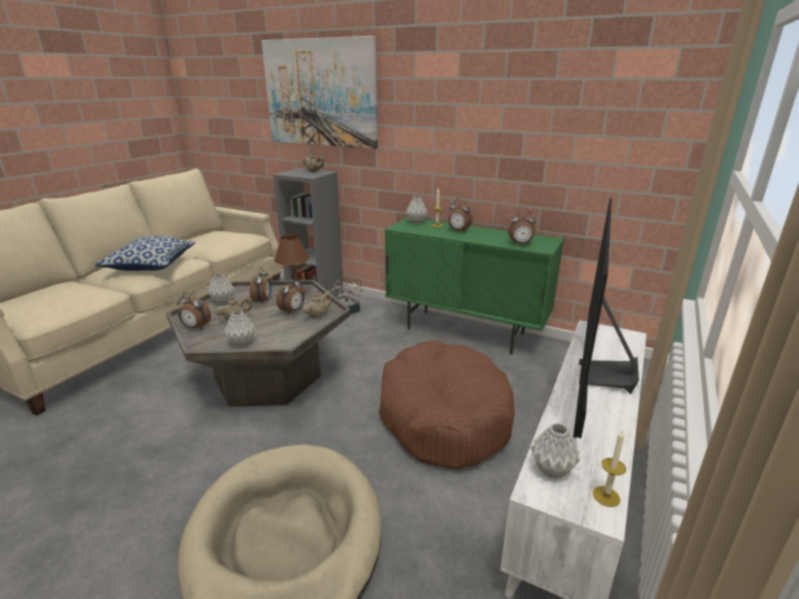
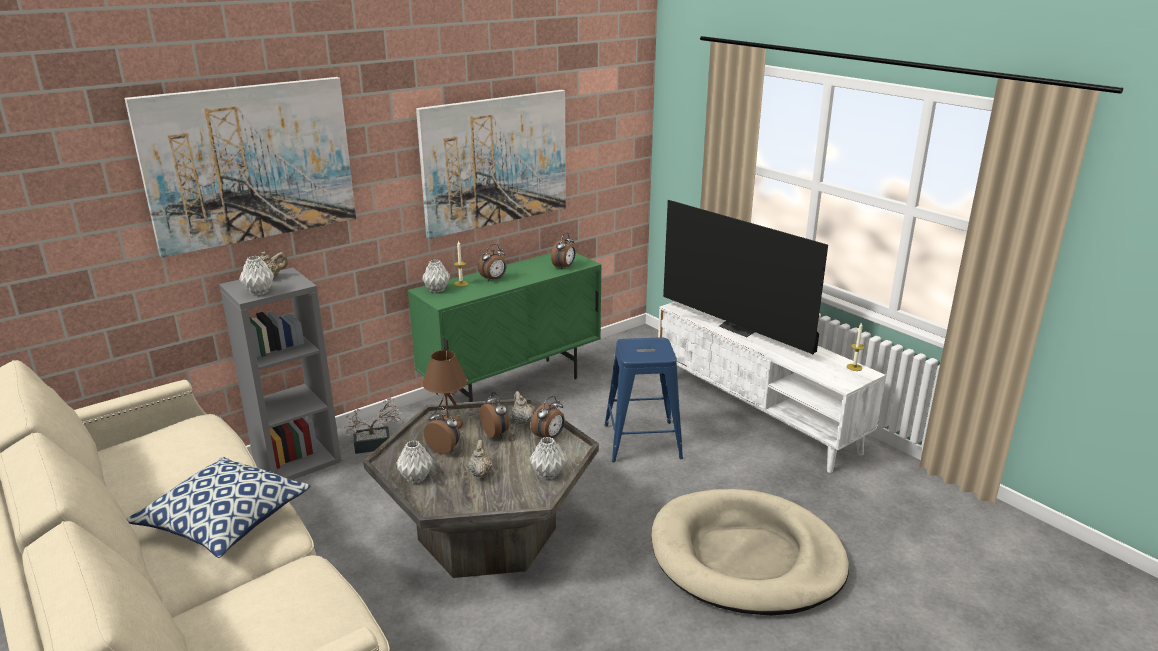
camera: 65 degrees left, 0 degrees up
(195, 328) = (479, 503): alarm clock -> alarm clock (549, 437)
(443, 416) = (642, 441): brown dog bed -> blue stool
(499, 131) = (495, 161): none -> picture
(552, 469) = (827, 374): grey vase -> grey vase (259, 292)

